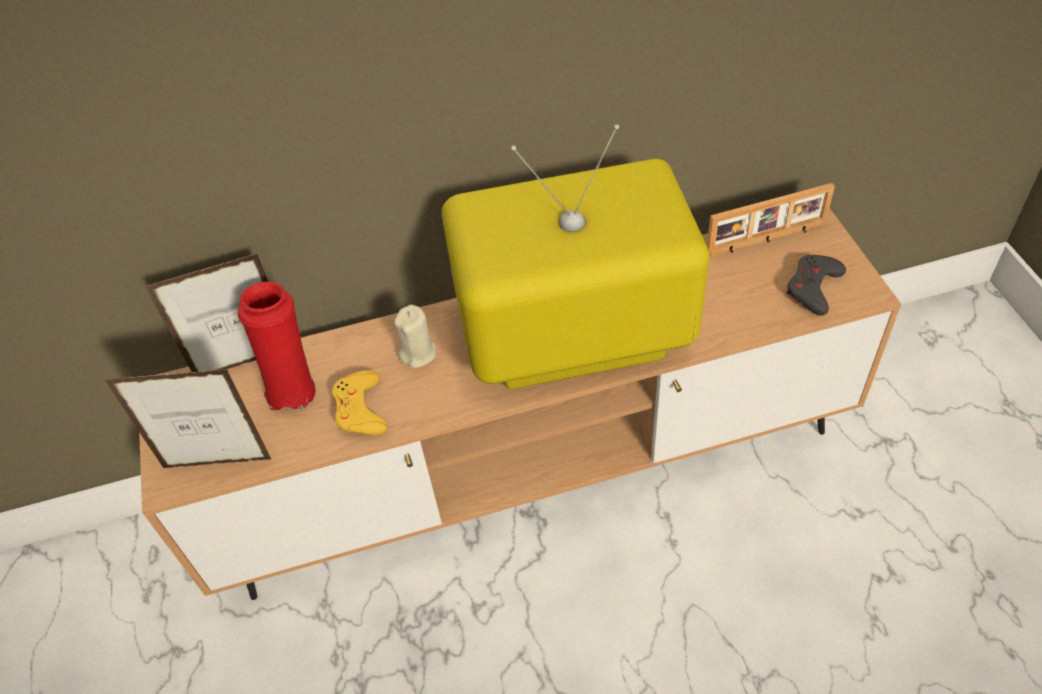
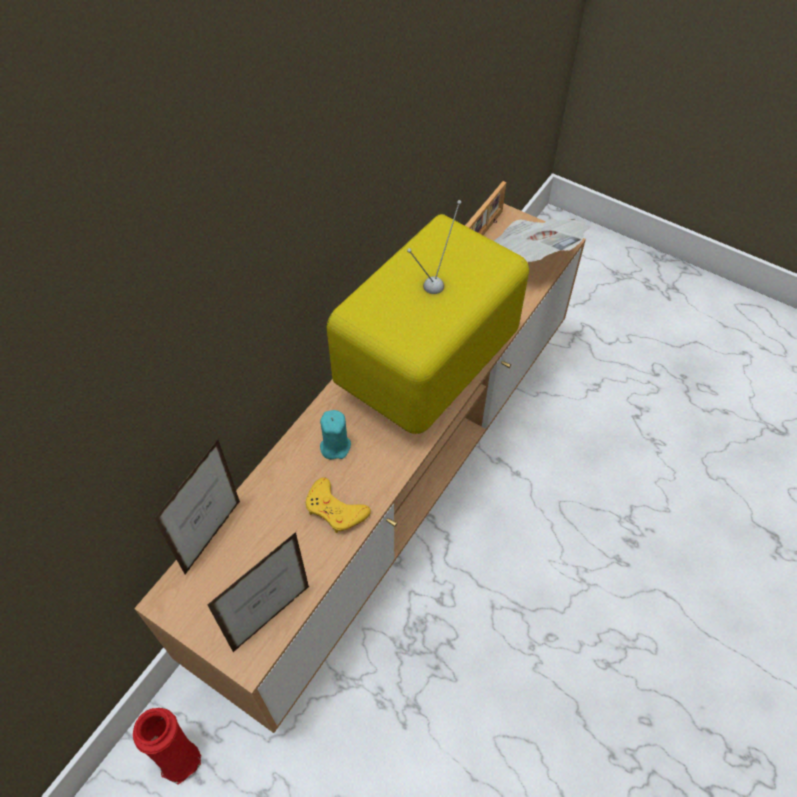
camera: 45 degrees left, 5 degrees up
(293, 388) = (270, 529): red vase -> red vase (178, 756)
(418, 353) = (335, 446): beige candle -> turquoise candle
(813, 288) = (532, 255): grey game controller -> newspaper

